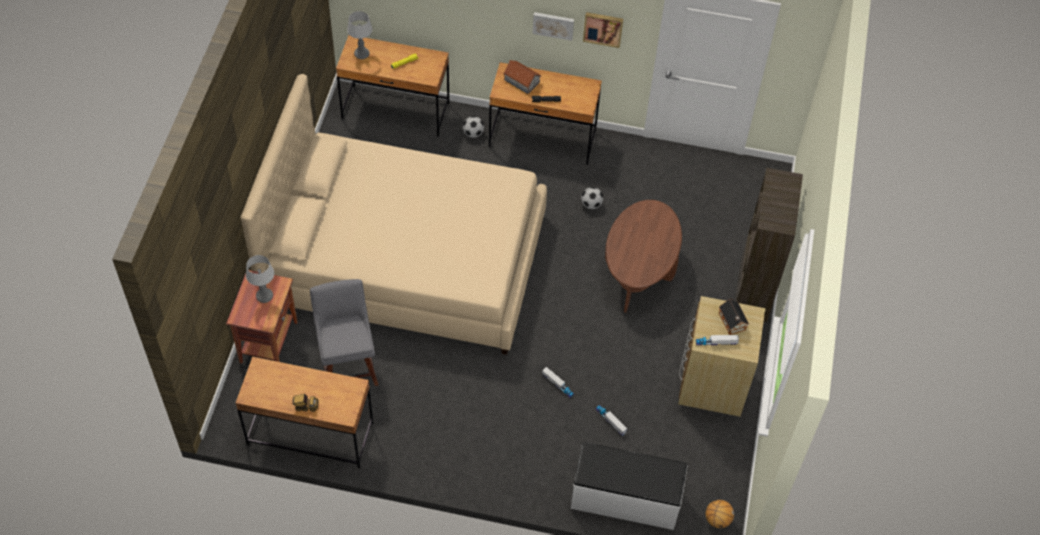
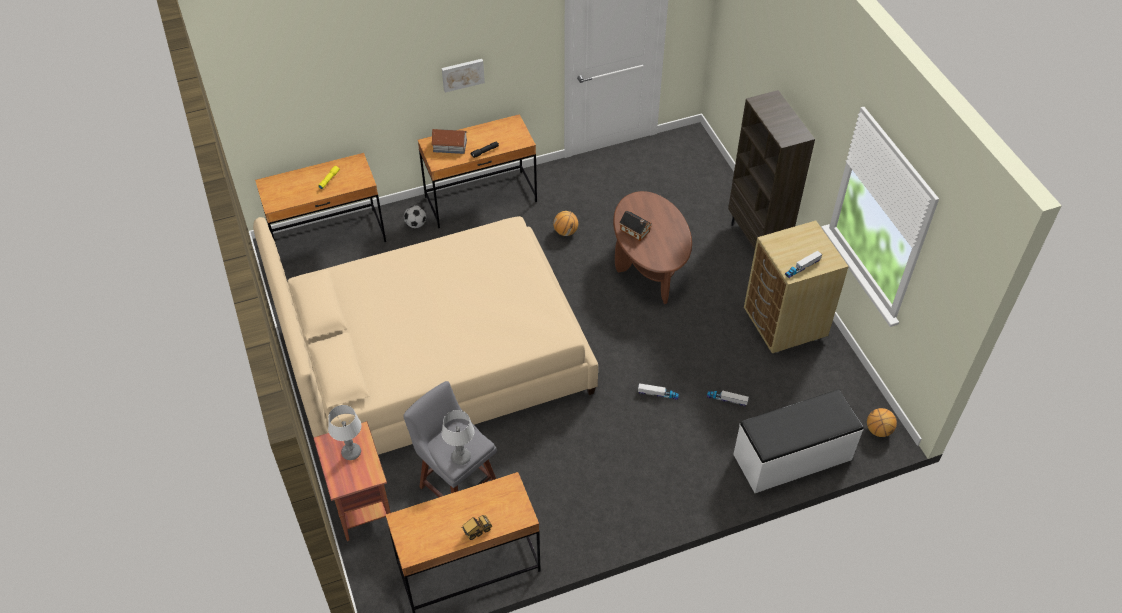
camera: 30 degrees left, 5 degrees down
(361, 54) = (281, 190): table lamp -> table lamp (460, 457)
(591, 204) = (566, 232): football -> basketball
(603, 28) = (511, 56): picture -> none
(732, 322) = (800, 245): toy house -> toy house (635, 231)

